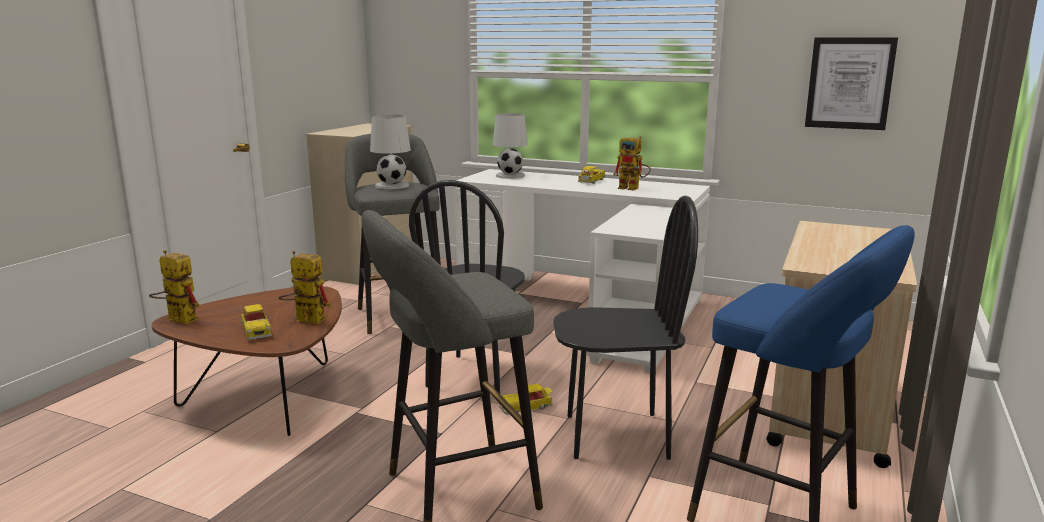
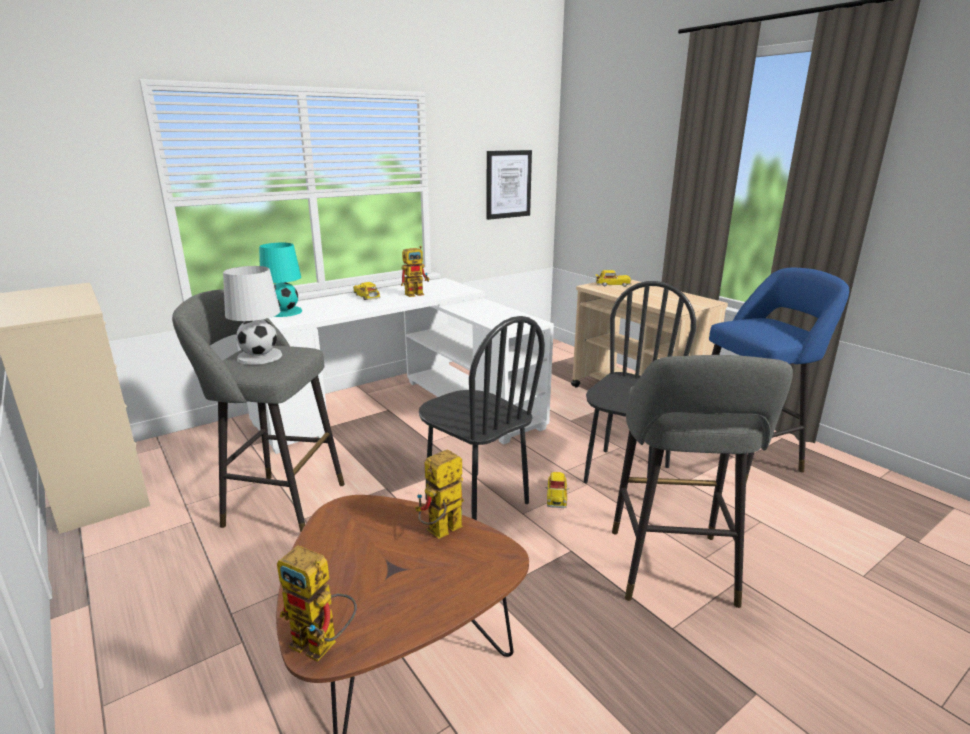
camera: 60 degrees left, 5 degrees up
(177, 319) = (323, 644): toy robot -> toy robot turned 120 degrees counterclockwise
(256, 330) = (442, 574): toy car -> toy car (612, 285)
(510, 176) = (285, 312): white table lamp -> turquoise table lamp

